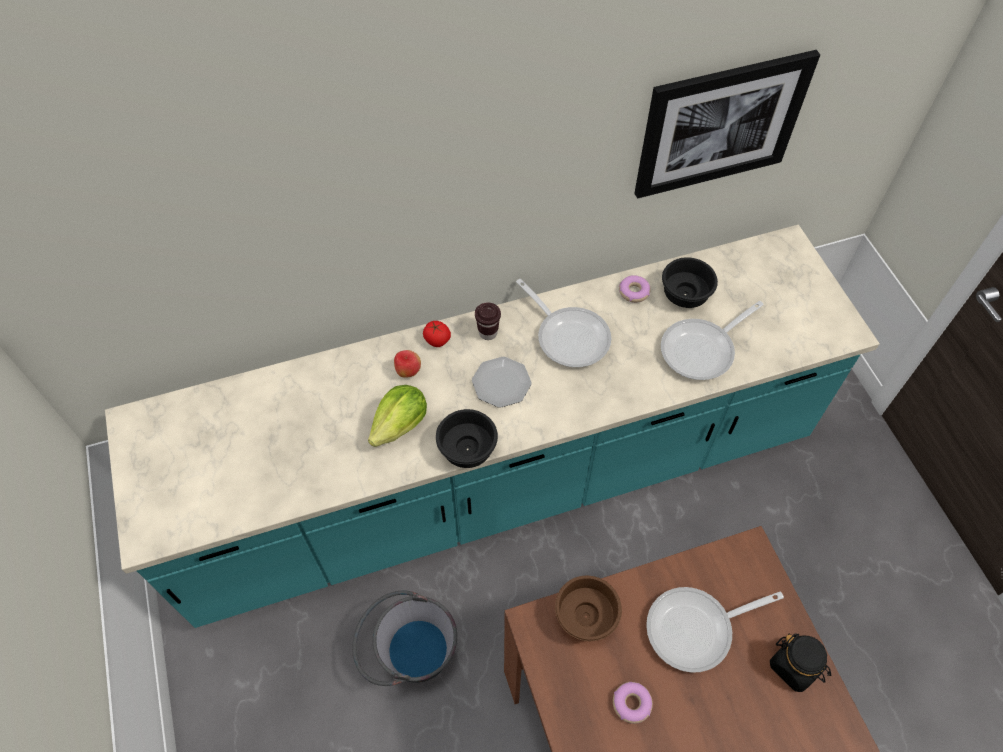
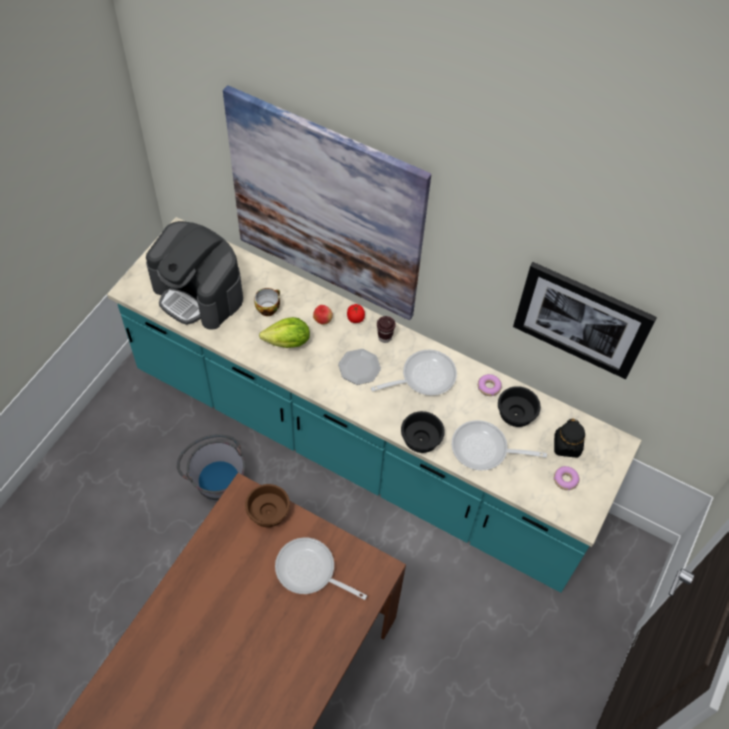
camera: 45 degrees right, 0 degrees up
(238, 465) = (199, 293): none -> coffee machine
(335, 410) = (268, 308): none -> cup
(339, 223) = (326, 207): none -> picture
(468, 451) = (303, 383): black bowl -> black bowl (420, 440)
(569, 336) = (423, 377): frying pan -> frying pan turned 120 degrees counterclockwise
(631, 703) = (240, 567): donut -> donut (565, 480)
(794, 666) = (333, 636): black jar -> black jar (567, 446)

